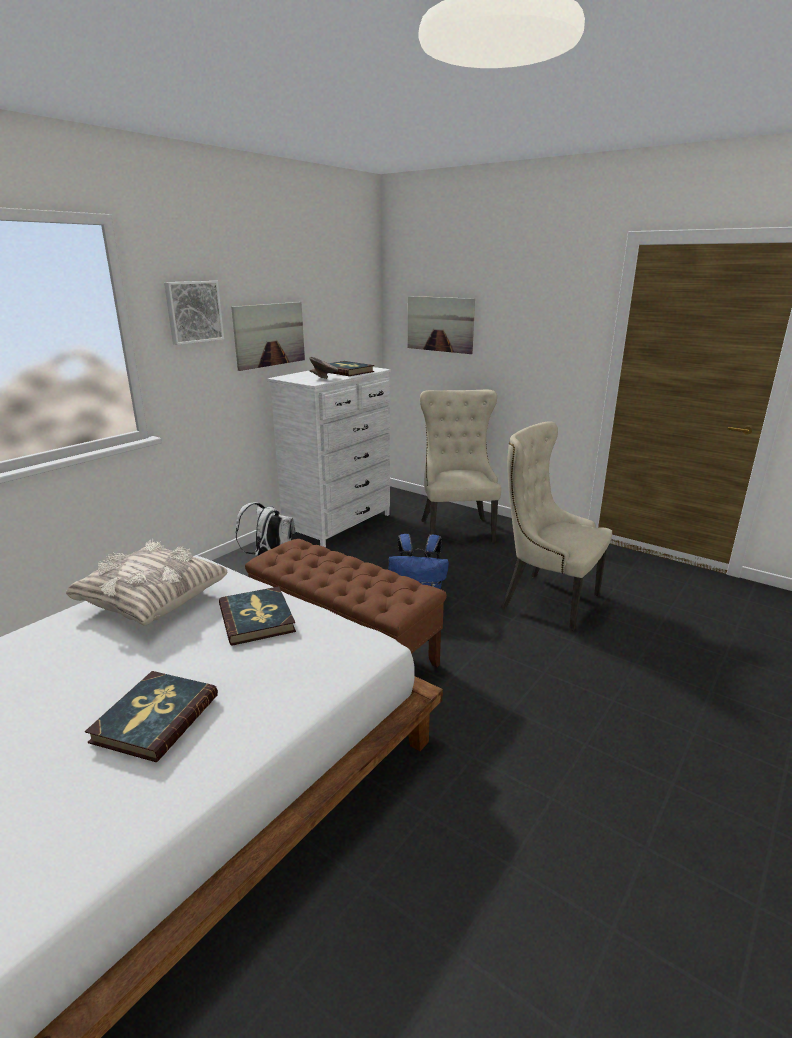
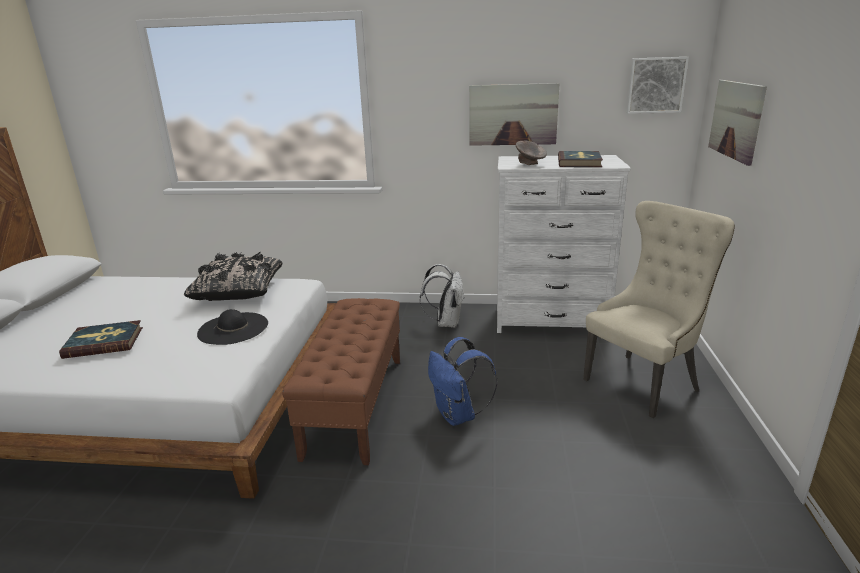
camera: 60 degrees right, 0 degrees up
(153, 602) = (239, 293): beige pillow -> black pillow
(193, 312) = (428, 89): picture -> picture (655, 85)
(257, 618) = (233, 328): book -> black hat
(547, 600) = (564, 503): beige chair -> none

